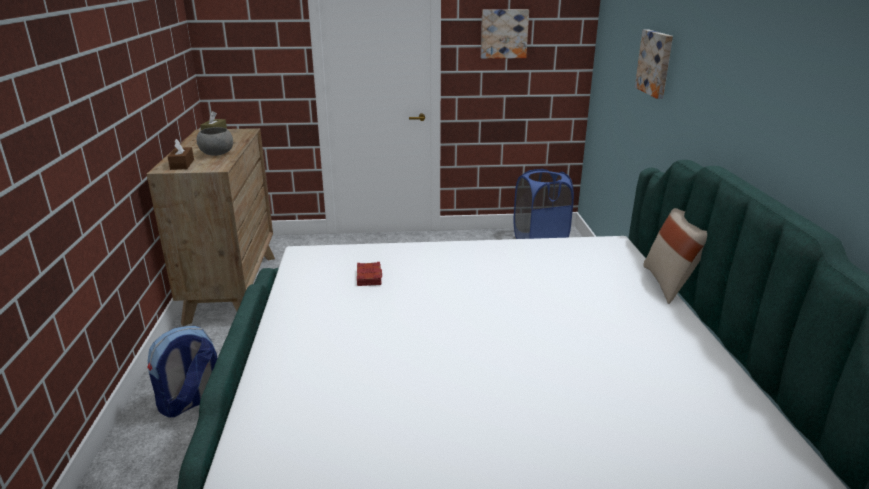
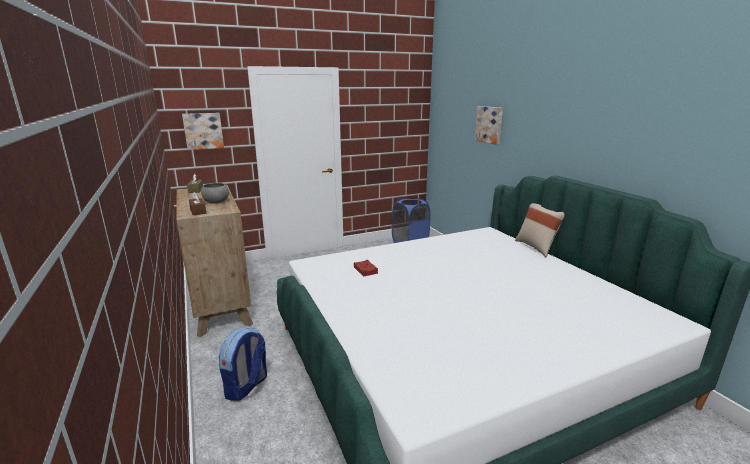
camera: 20 degrees left, 5 degrees down
(503, 33) = (378, 114): picture -> picture (203, 131)

